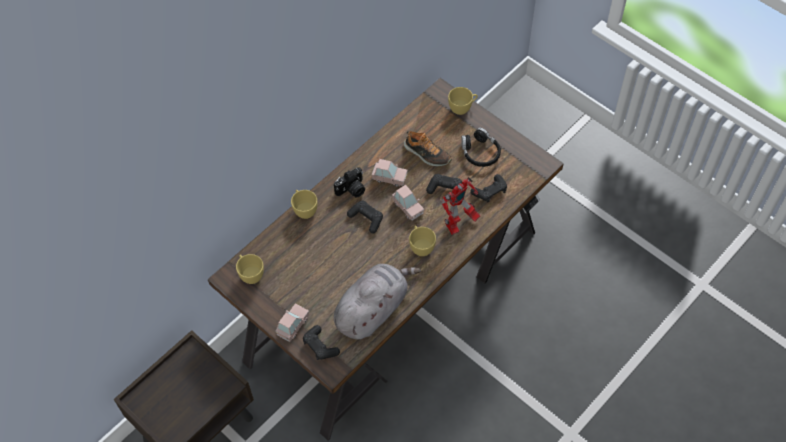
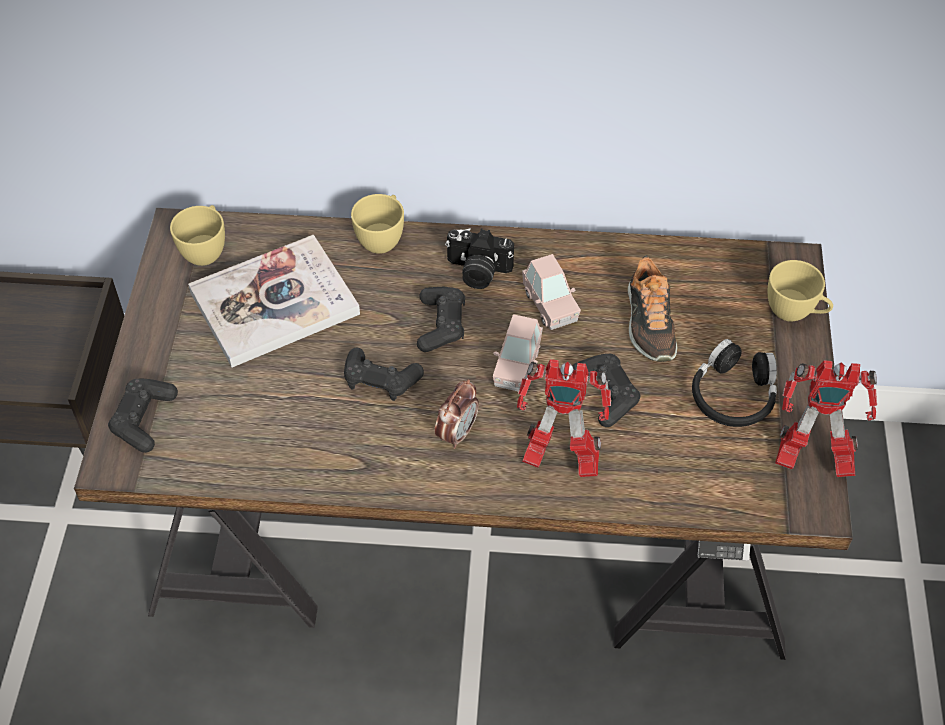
camera: 50 degrees right, 5 degrees down
(293, 325) = (155, 360): pink toy car -> none
(303, 267) = (274, 303): none -> book
(373, 309) = (273, 445): grey plush toy -> none
(421, 247) = (457, 433): yellow cup -> alarm clock
(490, 191) = (668, 461): black game controller -> black game controller (381, 380)
(525, 151) = (810, 460): none -> toy robot

